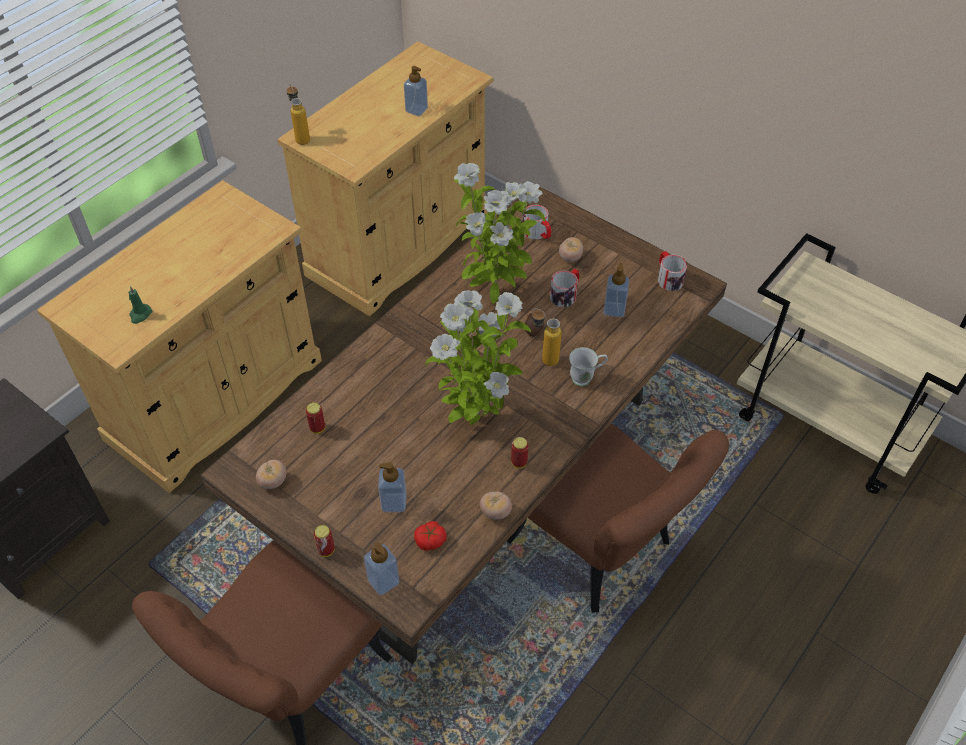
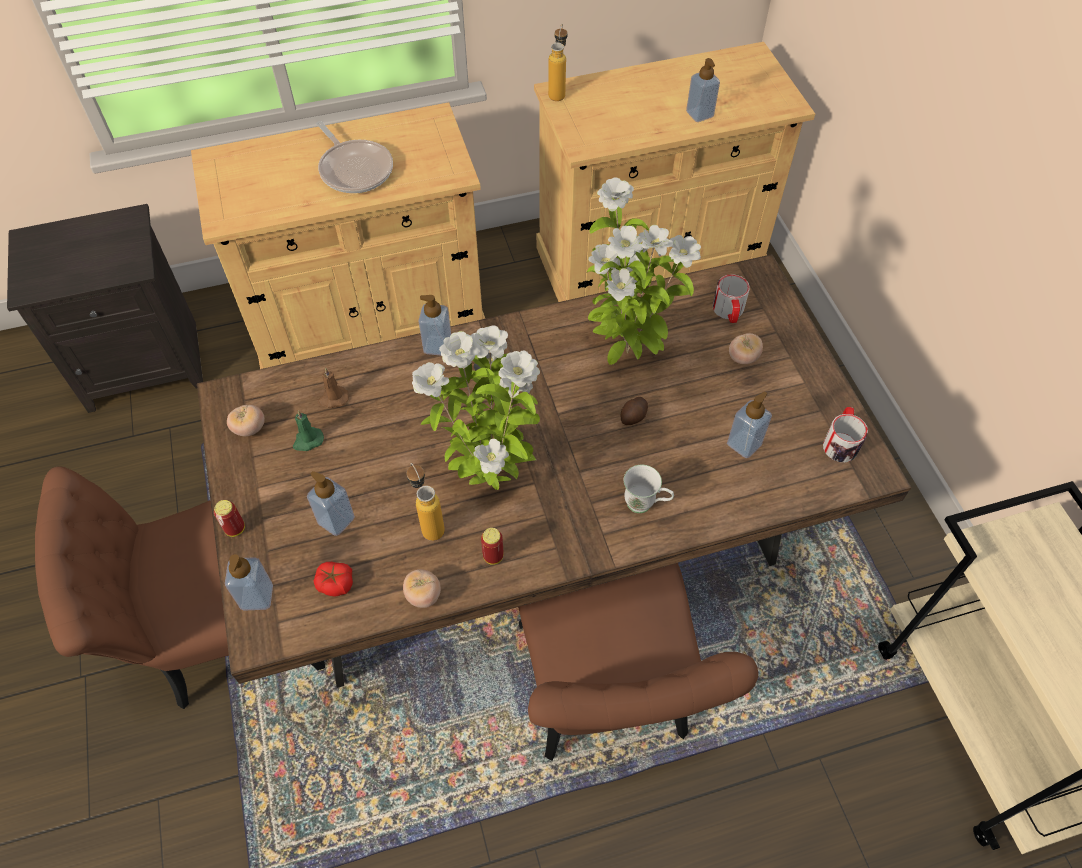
camera: 35 degrees right, 5 degrees up
(140, 314) = (266, 198): green candle -> green candle (308, 441)
(193, 261) = (354, 169): none -> frying pan
(317, 428) = (333, 399): can -> brown candle
(361, 354) = (437, 346): none -> soap dispenser
(543, 358) = (618, 455): bottle -> bottle (429, 524)
(566, 294) = (703, 397): mug -> none

